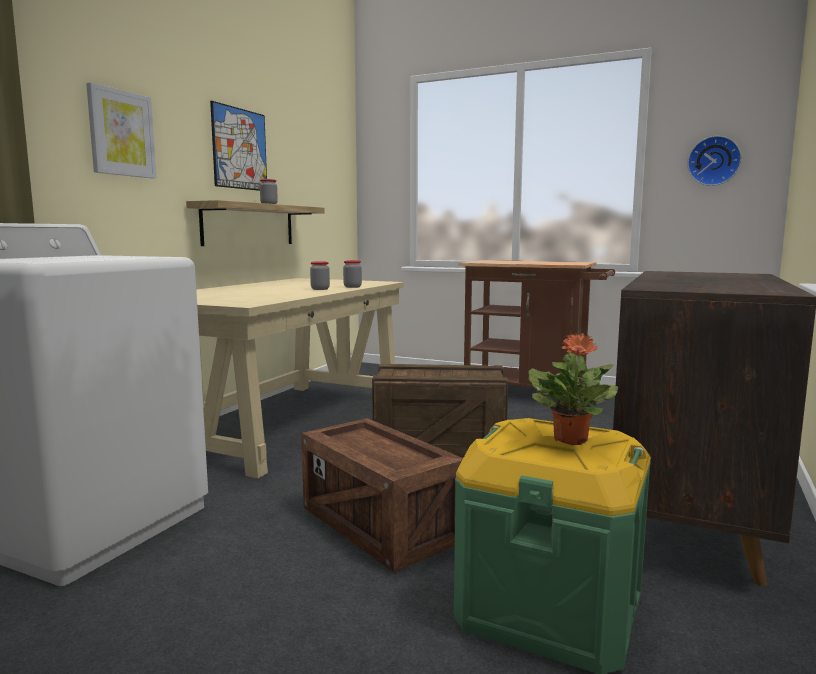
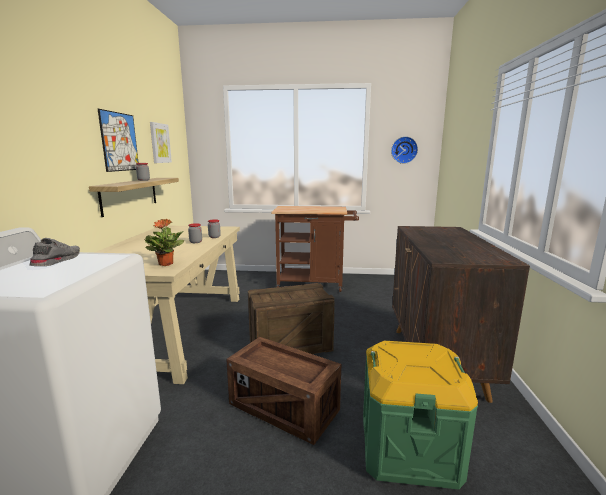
camera: 20 degrees left, 5 degrees up
(92, 257) = (56, 261): none -> grey shoe
(121, 133) = (37, 142): picture -> picture (160, 143)
(571, 439) = (422, 357): potted plant -> potted plant (166, 264)

